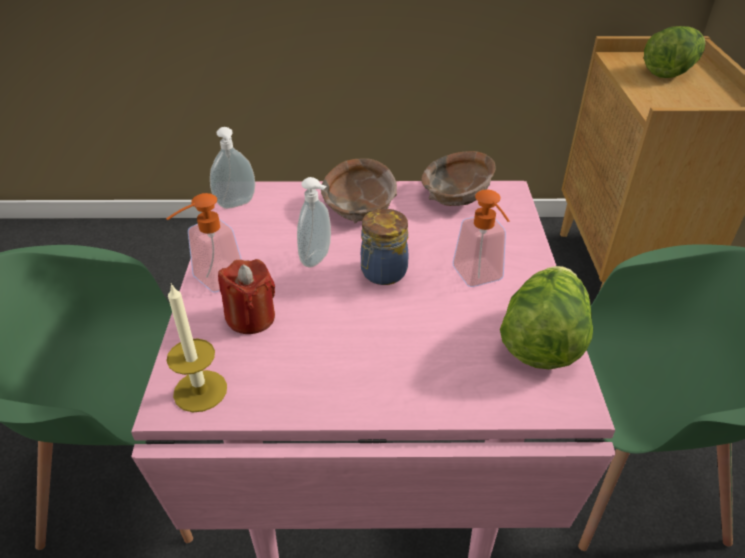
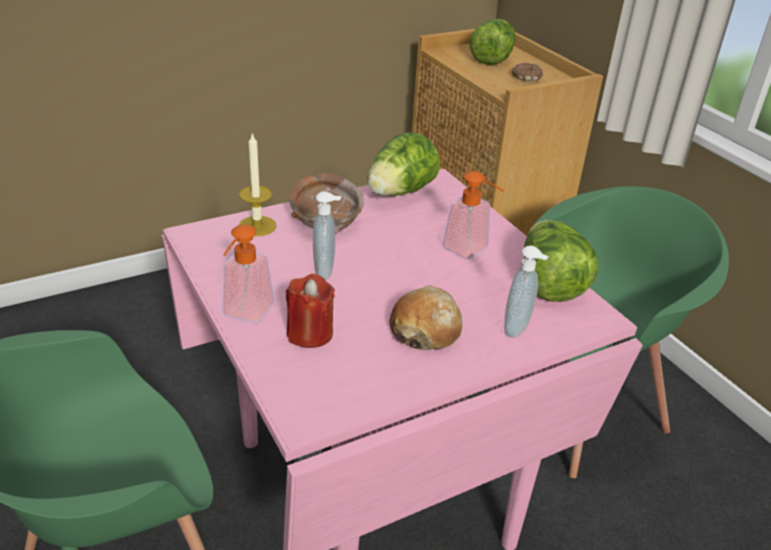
camera: 30 degrees left, 5 degrees down
(200, 391) = (318, 401): candle -> candle (257, 226)
(237, 205) = (206, 244): soap dispenser -> soap dispenser (518, 329)
(362, 351) = (426, 330): none -> bread
(382, 273) = (390, 268): jar -> none
(456, 196) = (400, 192): brown bowl -> lettuce
(696, 97) = (526, 77): none -> donut

